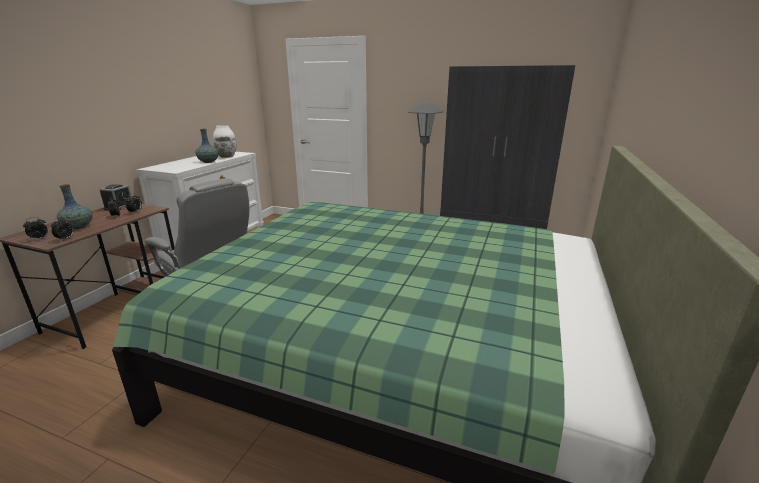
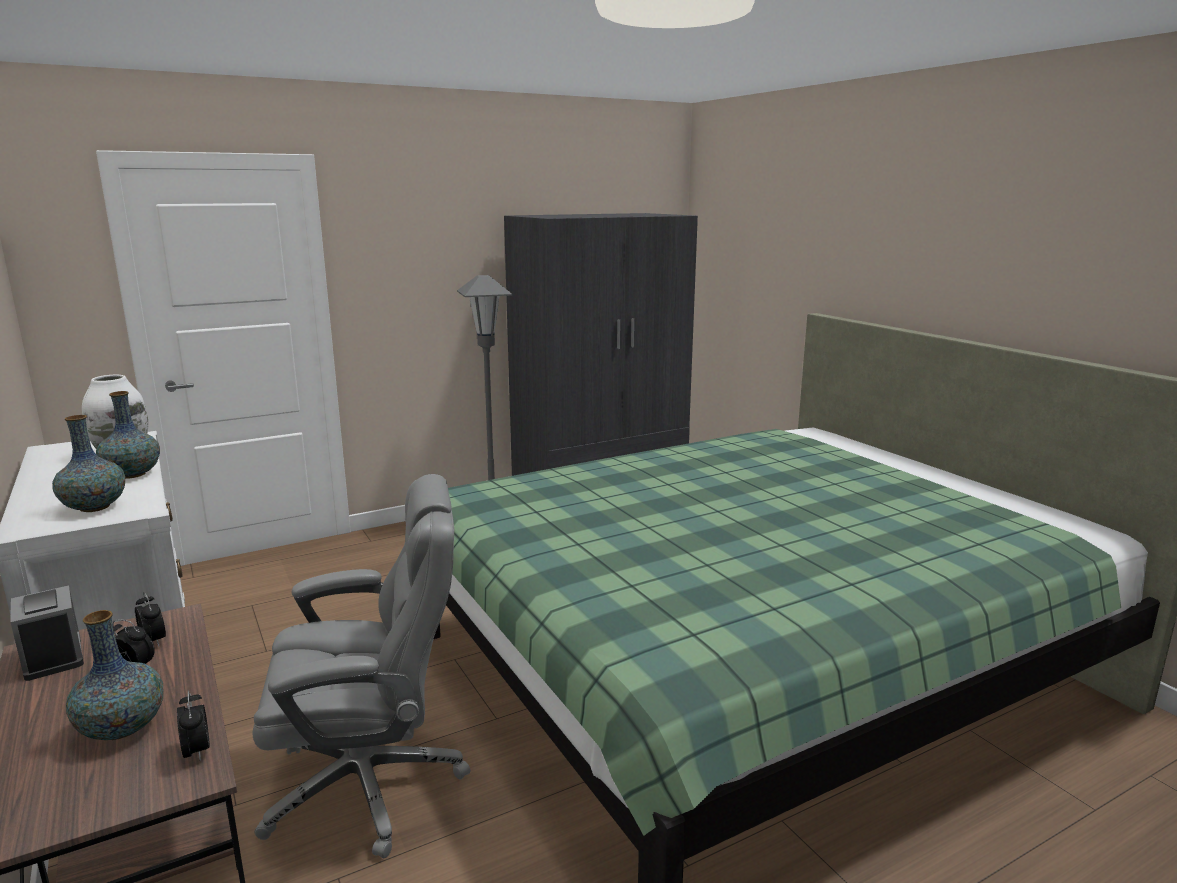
camera: 50 degrees left, 5 degrees down
(39, 239) = (118, 794): alarm clock -> none
(174, 167) = (95, 507): none -> vase

